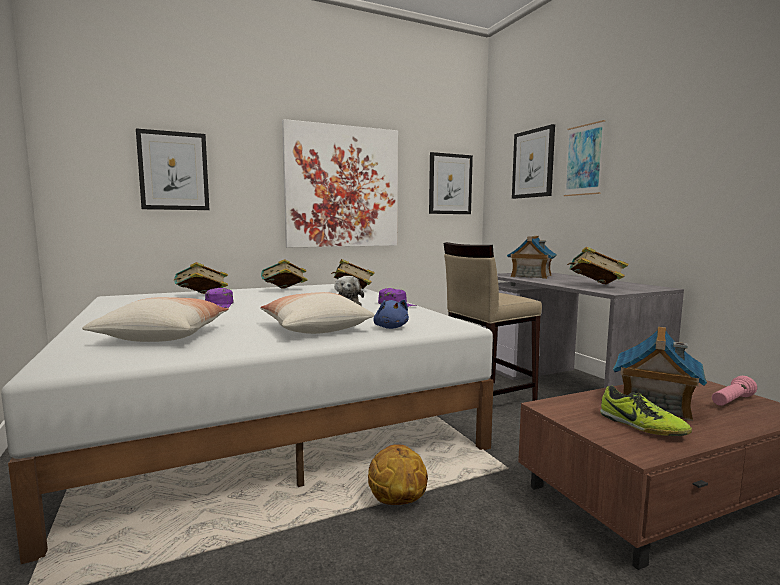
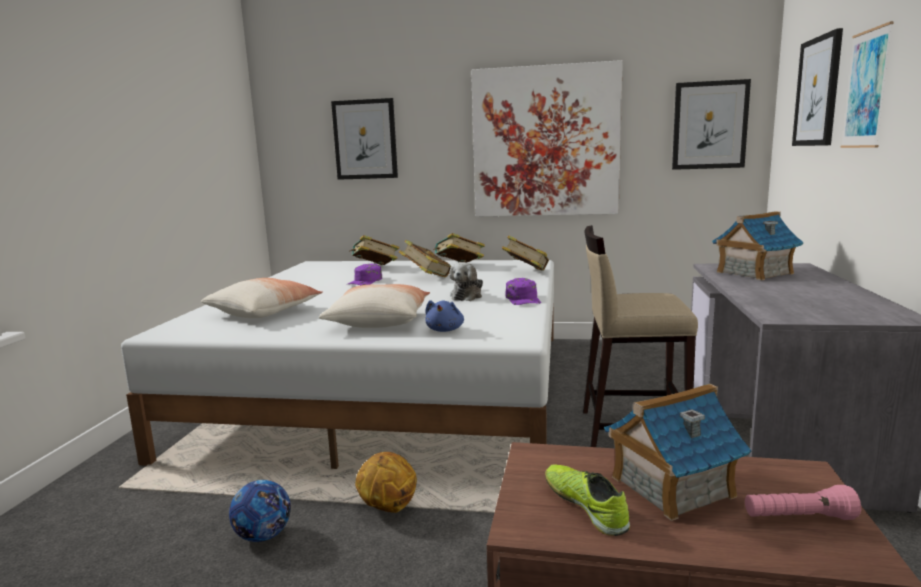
camera: 35 degrees right, 5 degrees up
(311, 572) = (263, 536): none -> football
(594, 286) = (793, 302): book -> book (426, 278)
(641, 427) = (585, 506): shoe -> shoe turned 150 degrees clockwise

